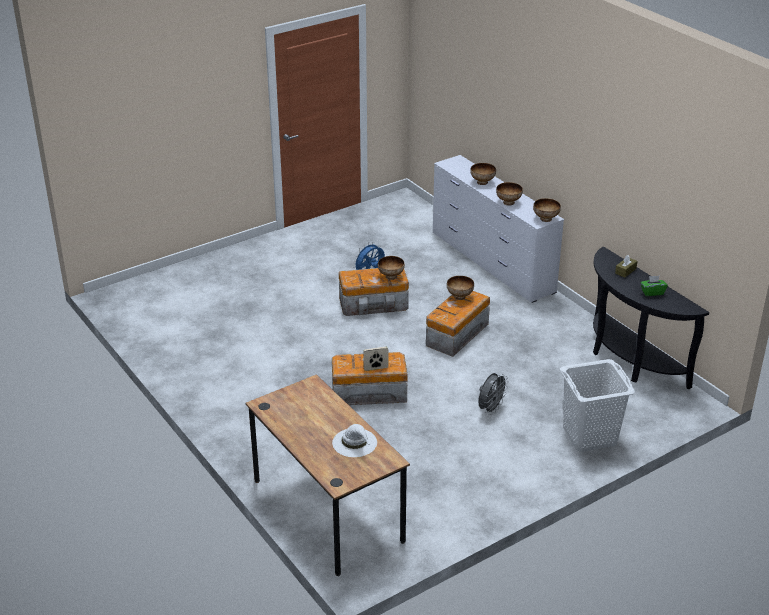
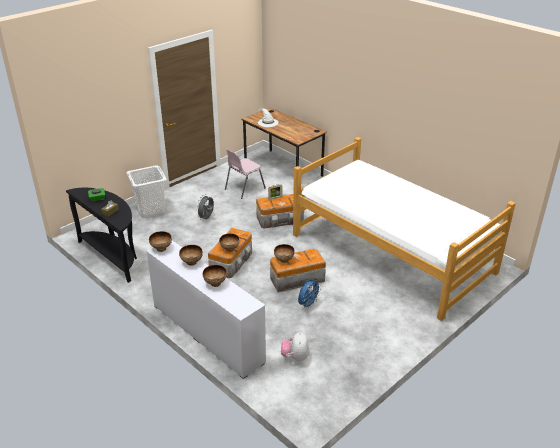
camera: 170 degrees right, 0 degrees up
(230, 323) = (391, 253): none -> bed
(401, 235) = (295, 357): none -> plush toy
(417, 466) = (244, 188): none -> pink chair

